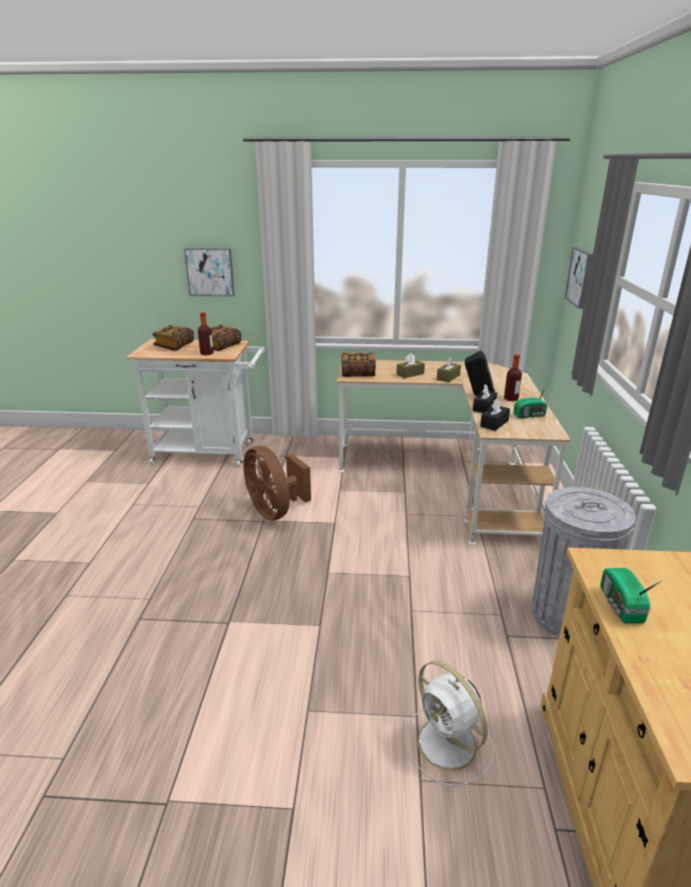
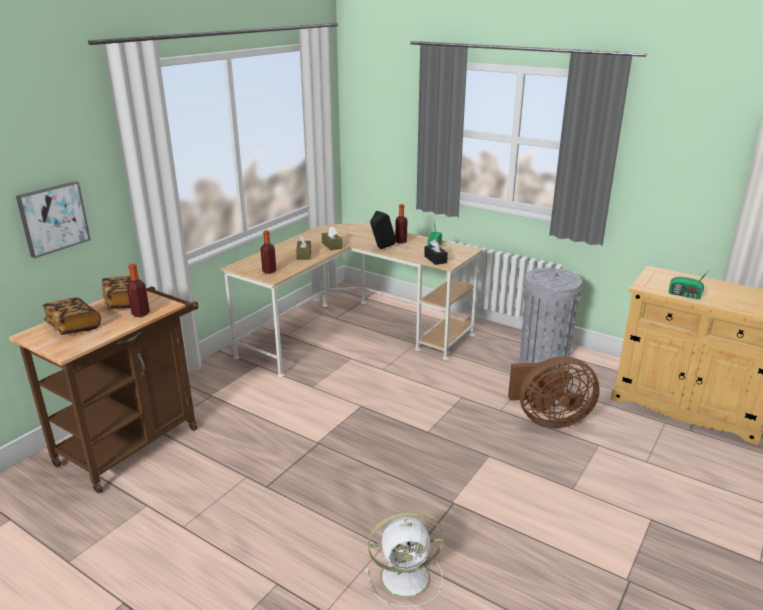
camera: 60 degrees left, 0 degrees up
(210, 453) = (135, 441): white cart -> brown cart
(275, 511) = (308, 431): brown fan -> brown fan (548, 419)
(358, 373) = (269, 271): book -> bottle
(449, 745) = (625, 441): white fan -> white fan (407, 577)
(484, 407) = (405, 253): black tissue box -> none
(581, 277) = (376, 134): picture -> none

